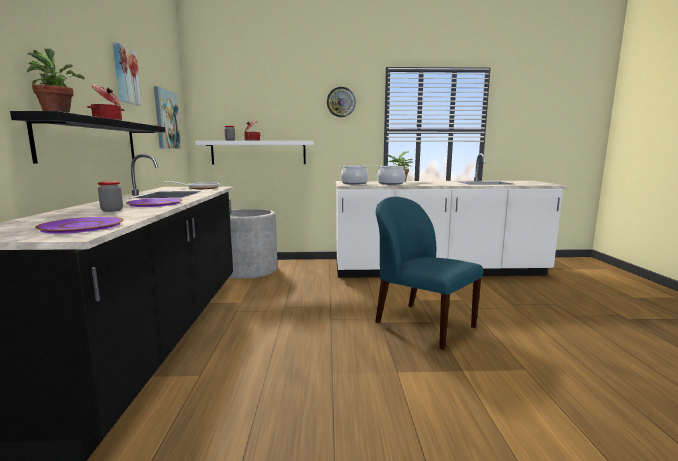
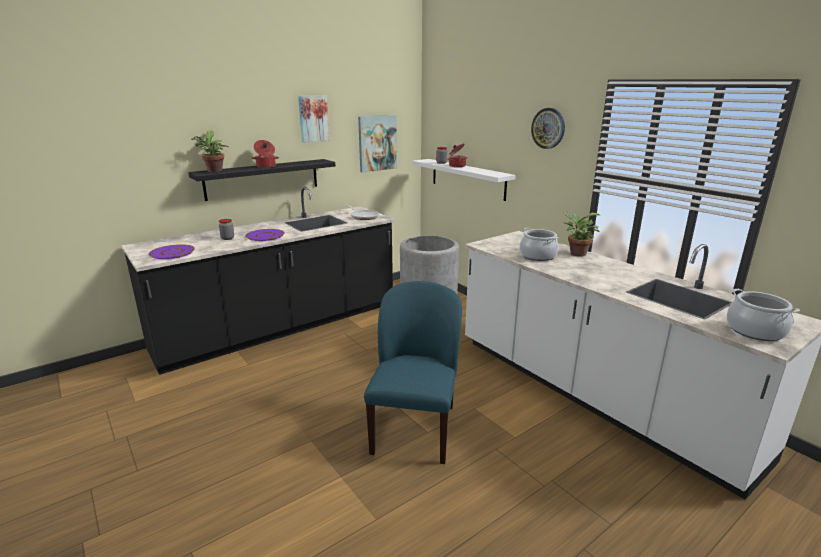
camera: 55 degrees right, 10 degrees up
(354, 183) = (504, 243): cooking pot -> cooking pot (755, 331)

